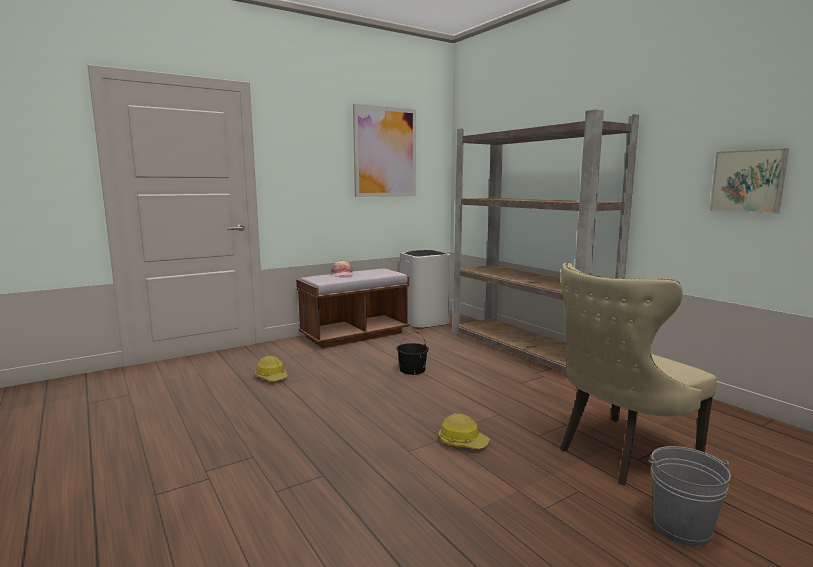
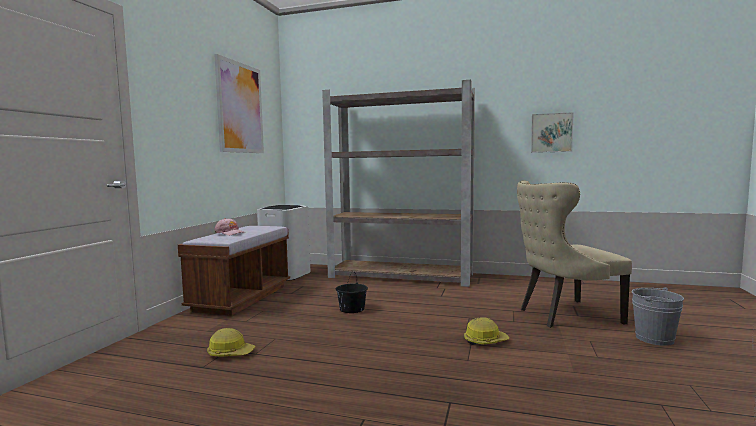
camera: 40 degrees left, 5 degrees down
(620, 452) = (564, 315): beige chair -> beige chair turned 60 degrees clockwise

